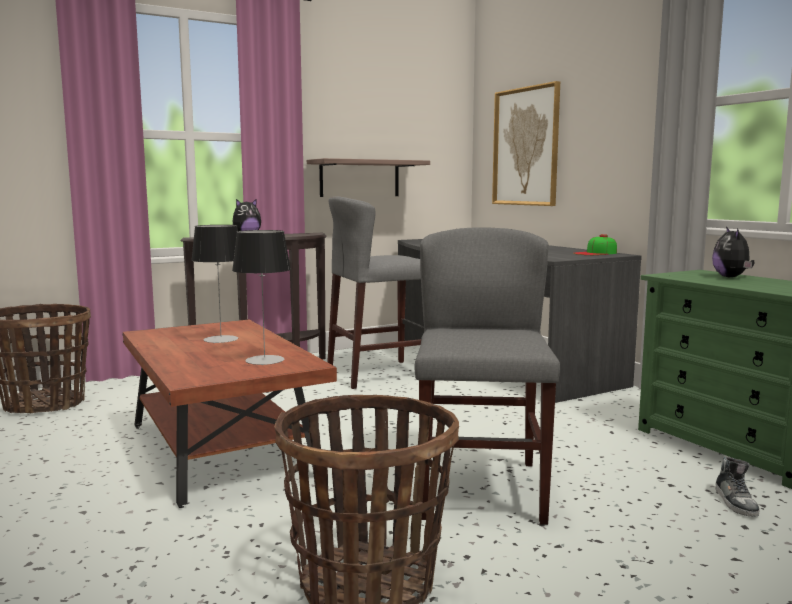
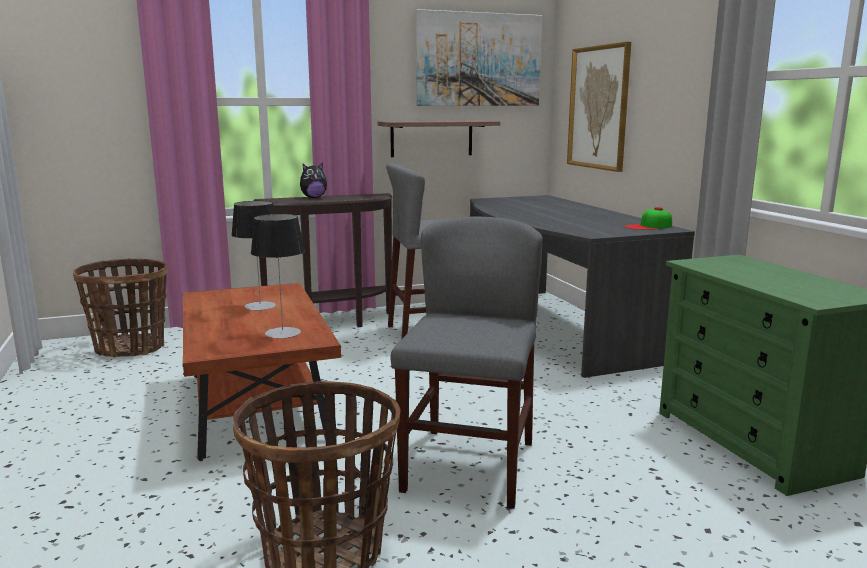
camera: 10 degrees right, 5 degrees up
(403, 102) = (479, 60): none -> picture
(732, 277) = (759, 269): plush toy -> none
(736, 502) = (714, 503): shoe -> none

